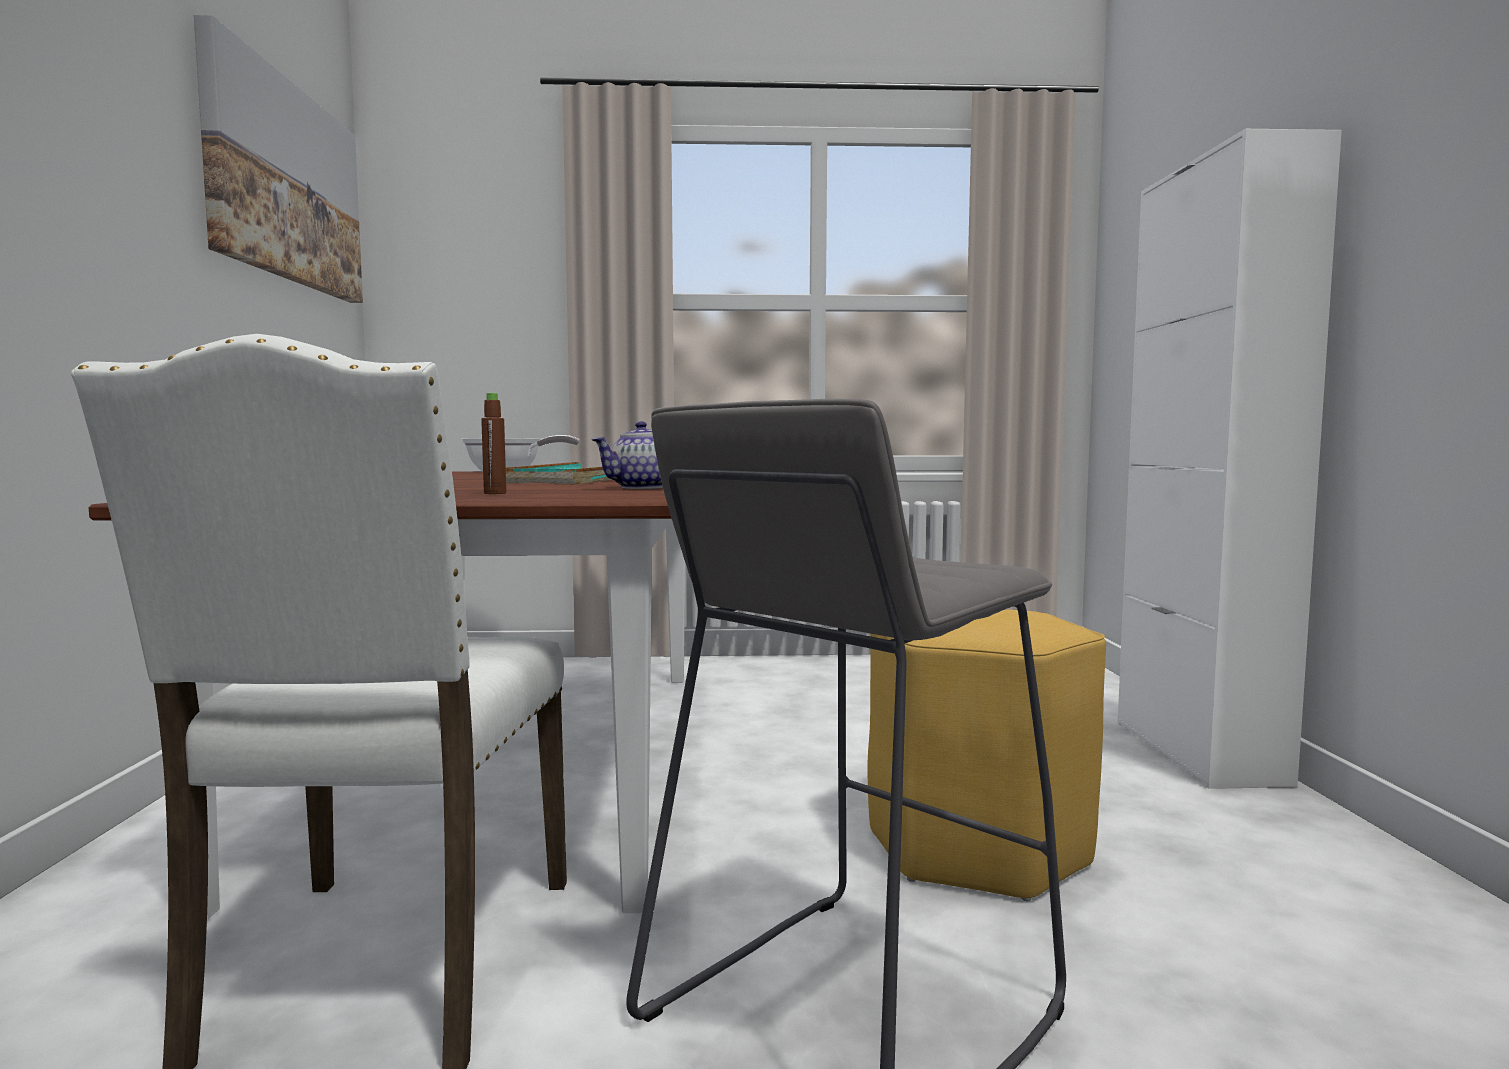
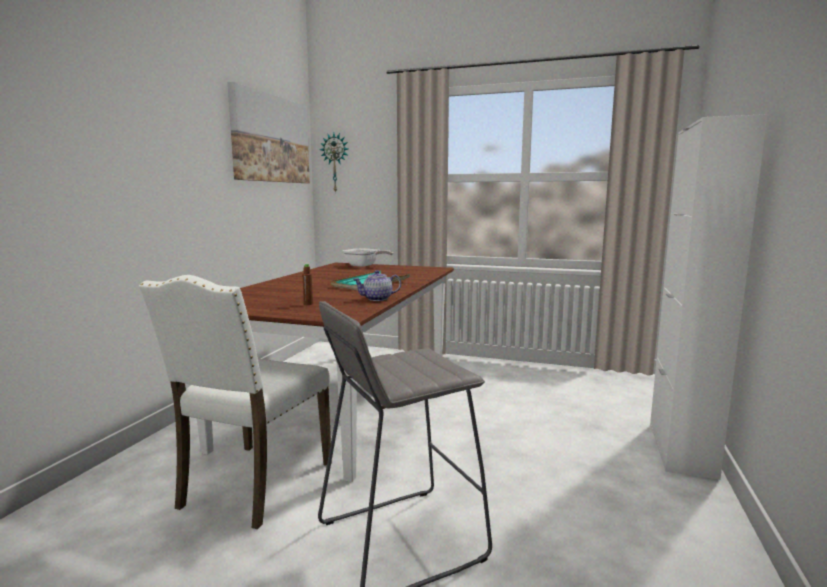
camera: 20 degrees right, 5 degrees up
(420, 265) = (335, 163): none -> wall clock
(979, 847) = (513, 480): yellow stool -> none

